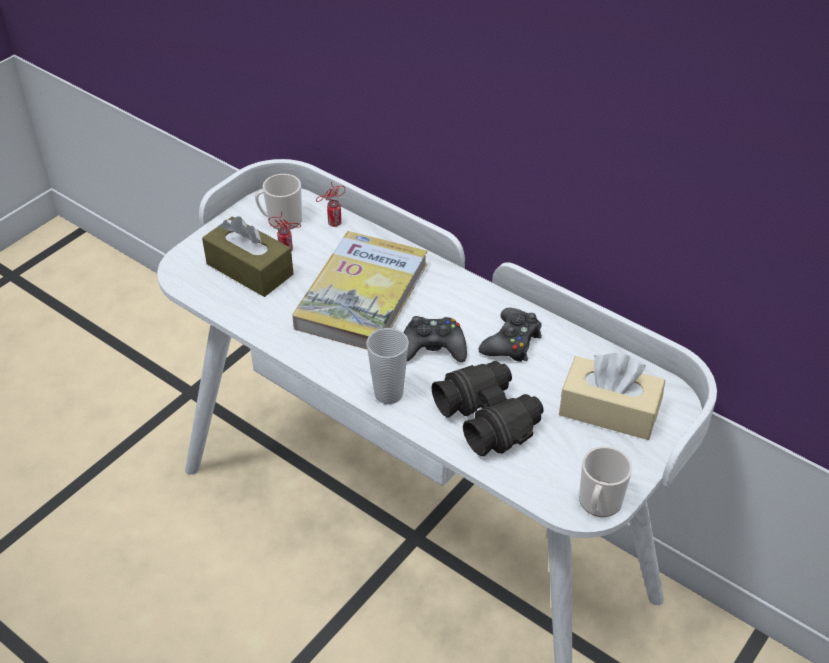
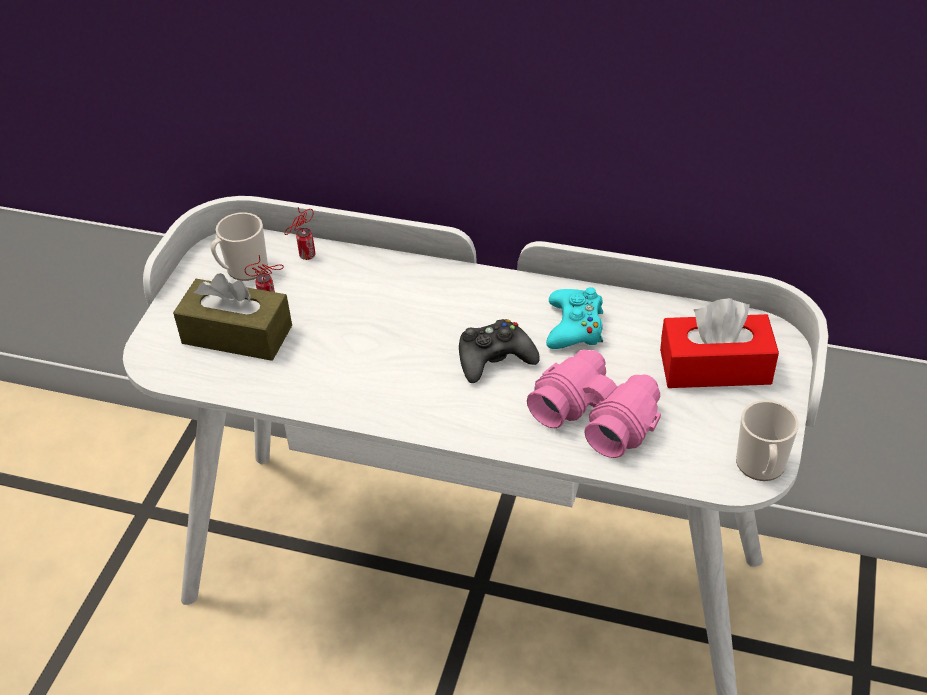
camera: 20 degrees left, 0 degrees up
(362, 295) = (384, 326): book -> none
(388, 394) = (475, 424): cup -> none
(488, 417) = (596, 414): black binoculars -> pink binoculars
(511, 342) = (575, 327): black game controller -> turquoise game controller
(609, 410) = (715, 367): beige tissue box -> red tissue box

